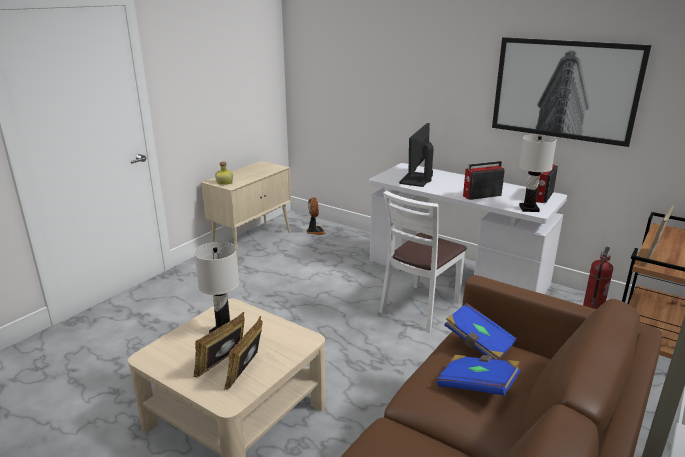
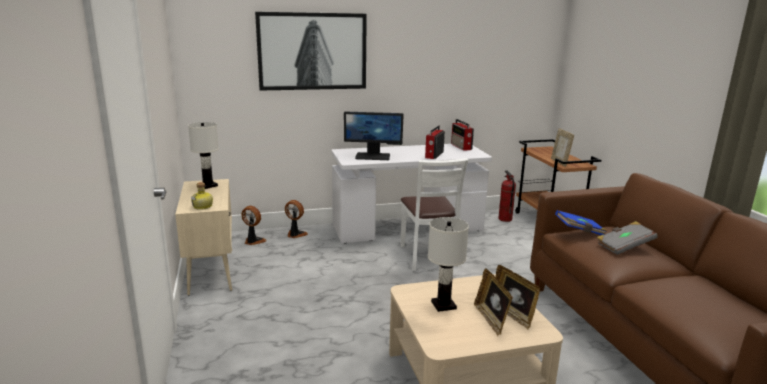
camera: 50 degrees left, 5 degrees down
(352, 238) = (295, 235): none -> fan
(417, 179) = (373, 156): monitor -> monitor turned 60 degrees counterclockwise
(477, 386) = (624, 247): blue book -> grey book
(529, 208) = (473, 154): white table lamp -> white table lamp (208, 185)
(564, 90) = (458, 67): picture -> picture (312, 51)

